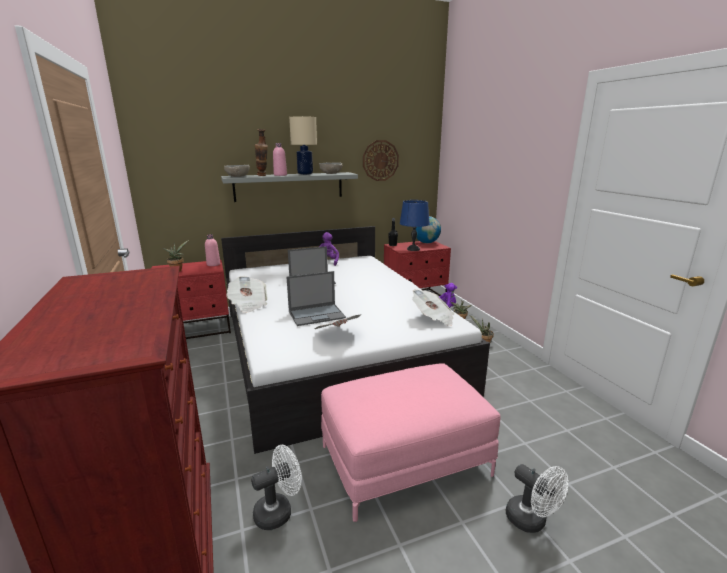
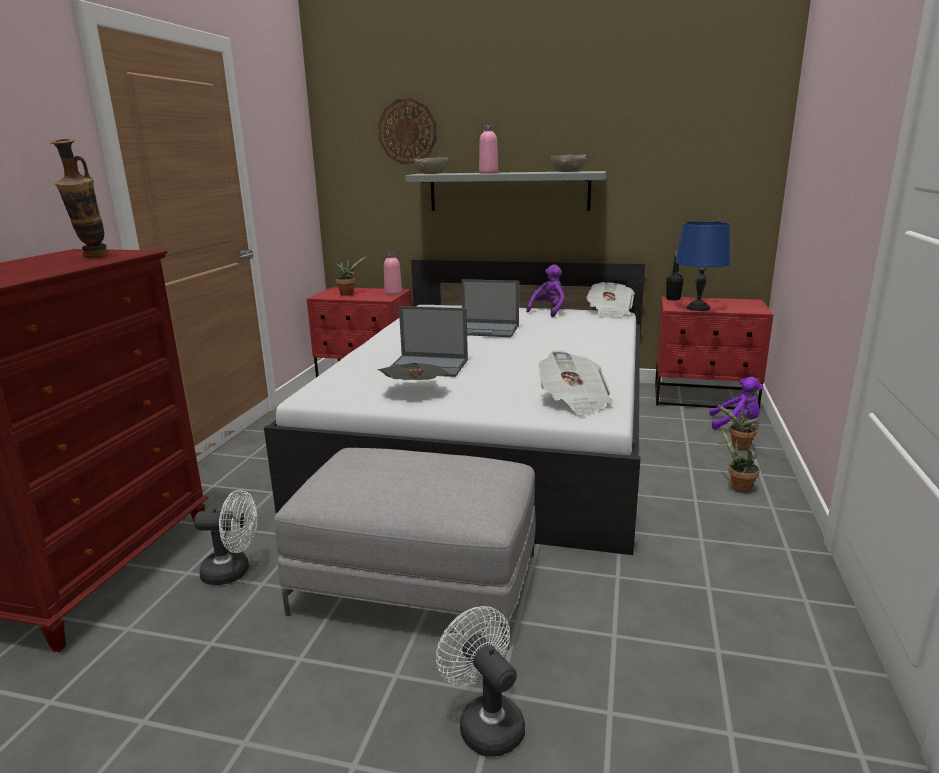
camera: 35 degrees right, 0 degrees up
(248, 304) = (374, 342): newspaper -> newspaper (609, 312)
(263, 176) = (463, 173): vase -> vase (92, 257)
(305, 174) = (525, 172): beige table lamp -> none
(380, 160) = (664, 152): wall clock -> wall clock (407, 131)
(404, 459) = (417, 581): pink ottoman -> grey ottoman
(426, 243) = (741, 302): globe -> none
(531, 521) = (485, 722): white fan -> white fan turned 150 degrees clockwise

